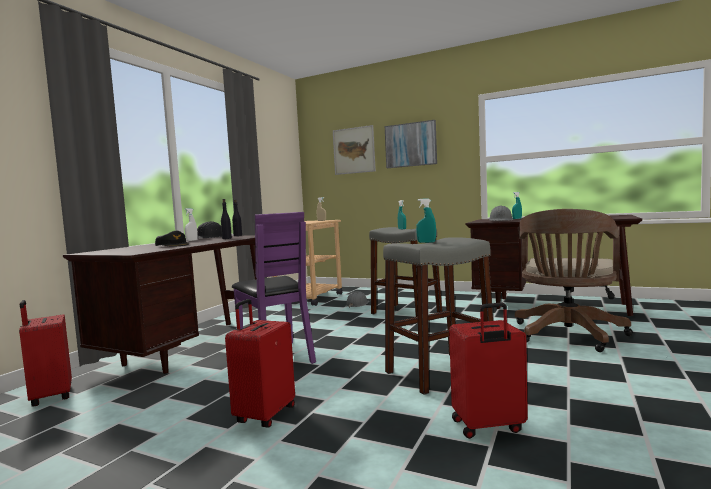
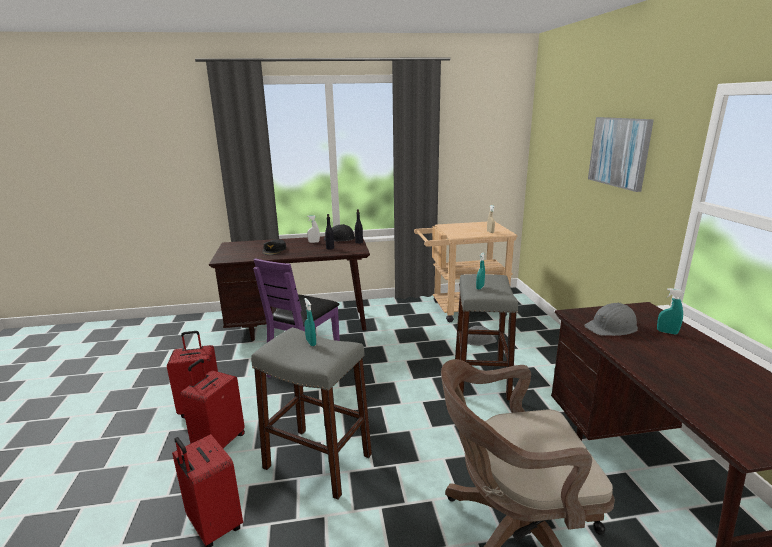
camera: 55 degrees right, 15 degrees up
(50, 397) = (203, 327): red suitcase -> red suitcase (219, 443)
(354, 150) = (568, 143): picture -> none

